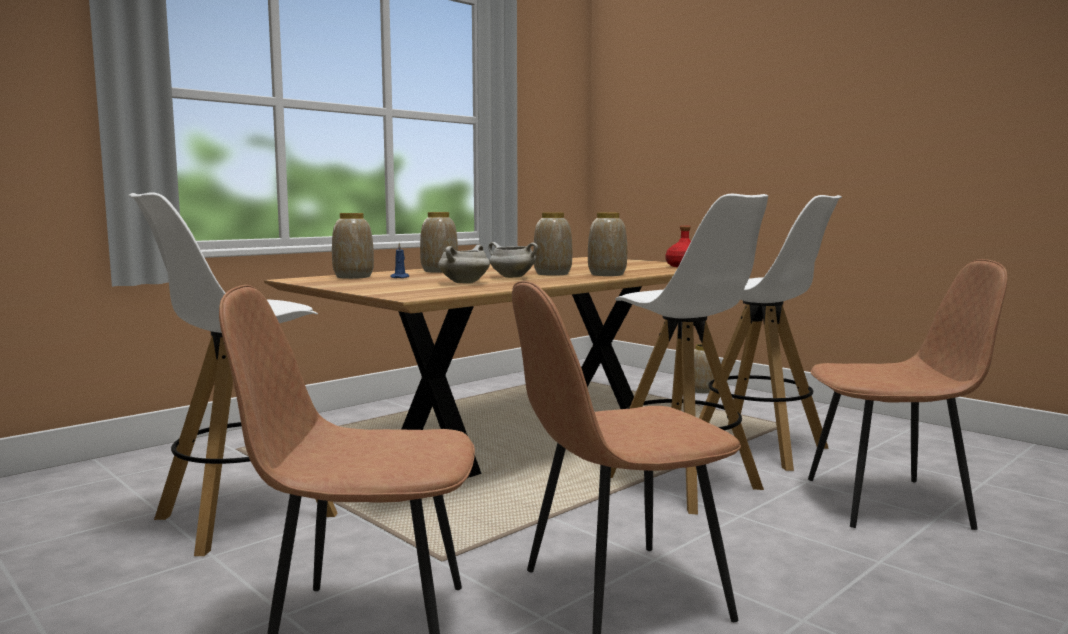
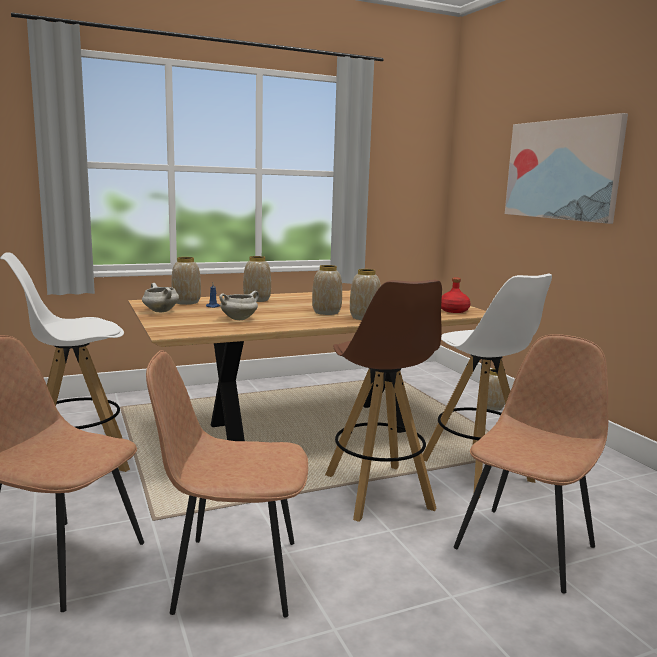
camera: 20 degrees right, 5 degrees up
(511, 277) = (287, 314): white cooking pot -> white cooking pot (160, 311)
(682, 483) = (378, 492): white stool -> brown stool
(758, 105) = (562, 169): none -> picture
(890, 503) = (526, 546): brown chair -> brown chair turned 75 degrees counterclockwise

